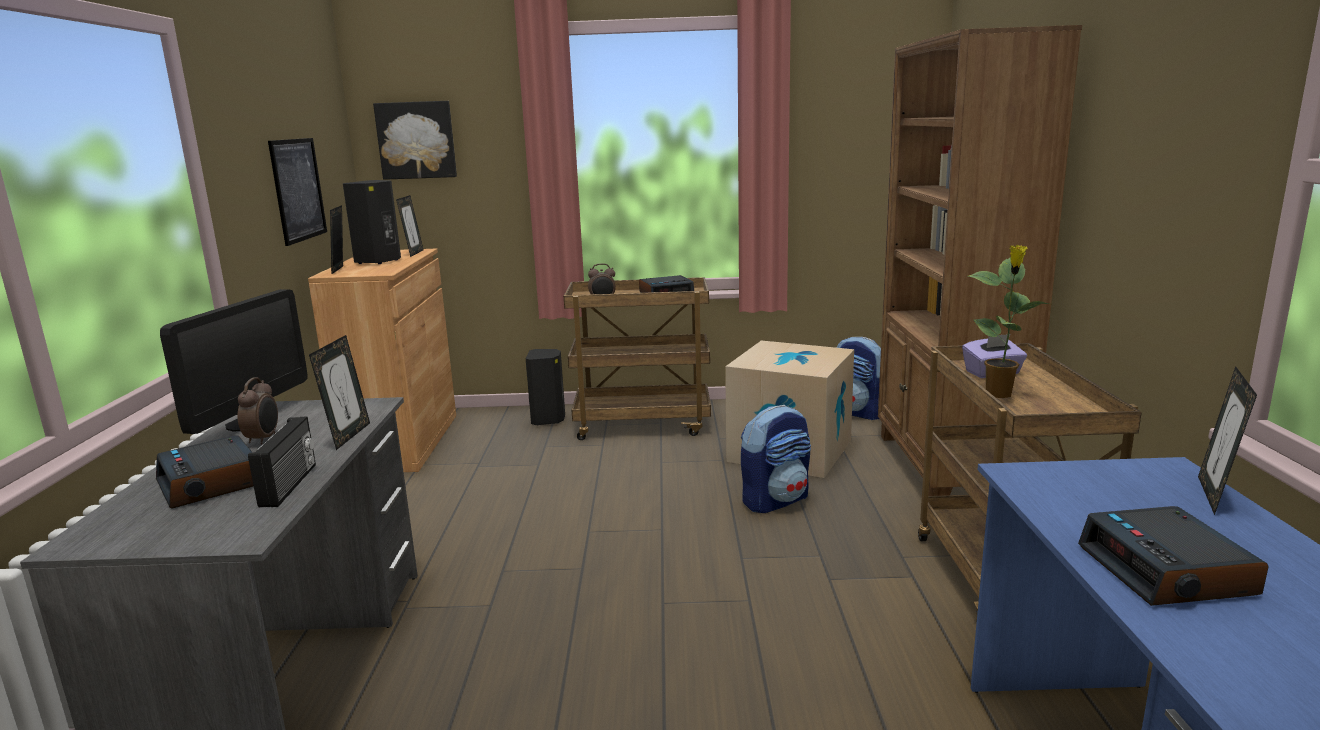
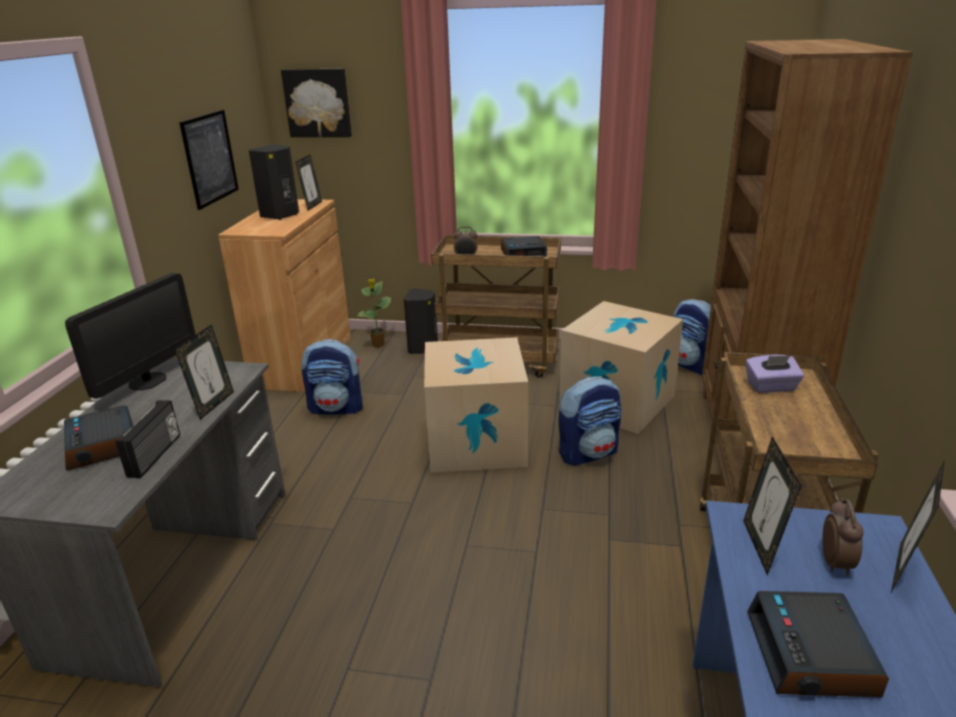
camera: 10 degrees right, 10 degrees up
(264, 439) = (152, 401): alarm clock -> alarm clock (836, 563)
(341, 270) = (247, 225): picture frame -> picture frame (761, 546)
(459, 484) = (337, 408): none -> backpack
(641, 502) = (476, 442): none -> cardboard box
(1000, 394) = (765, 416): potted plant -> potted plant (378, 345)

